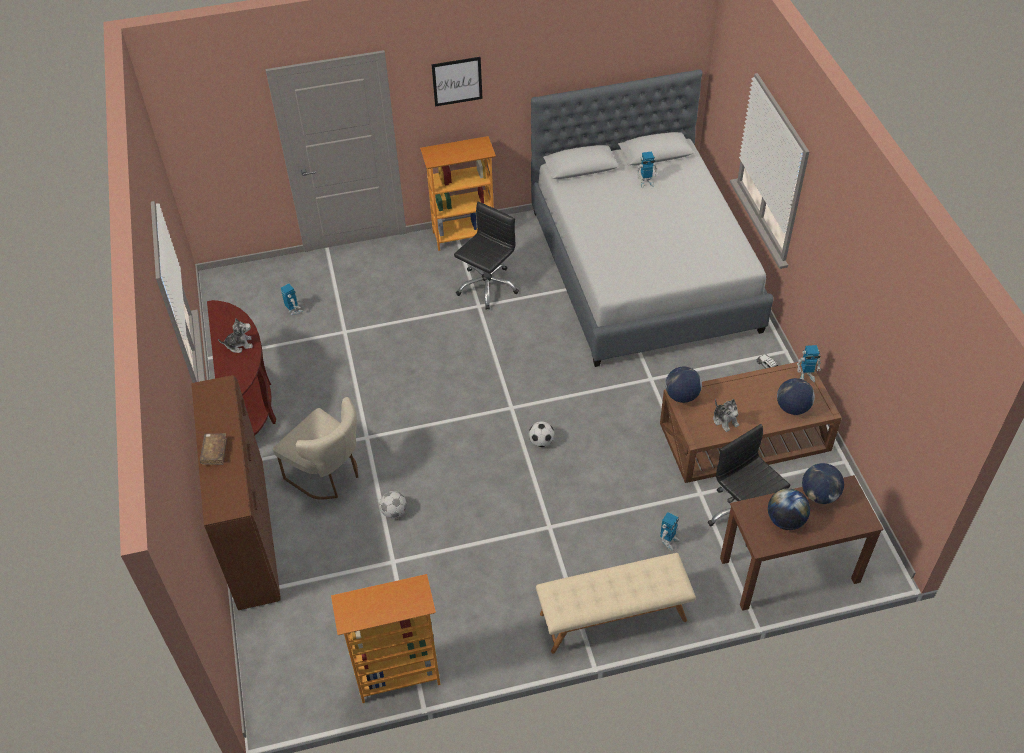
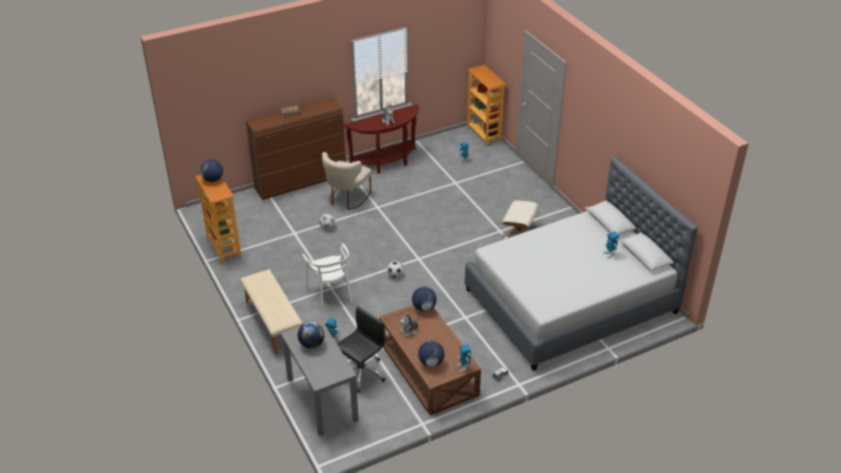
camera: 75 degrees right, 10 degrees down
(457, 81) = (589, 111): picture -> none
(463, 235) = (562, 213): bookcase -> bookcase (484, 135)
(487, 286) = (519, 231): black office chair -> beige ottoman
(563, 529) = (330, 294): none -> white chair
(789, 570) = (321, 399): brown desk -> grey desk
(819, 495) = (335, 359): globe -> globe (213, 179)

